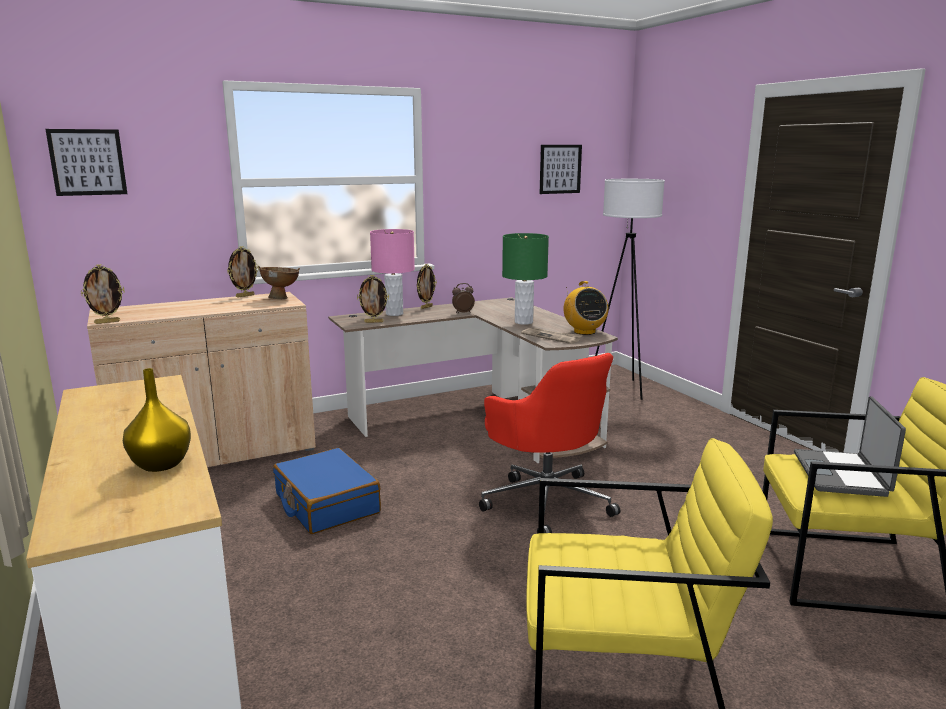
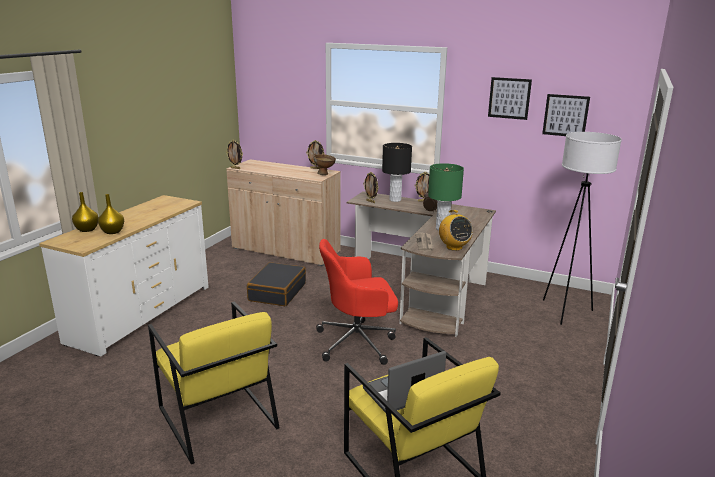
camera: 50 degrees right, 5 degrees up
(81, 486) = (87, 230): none -> yellow vase
(87, 162) = (263, 84): picture -> picture (509, 98)
(326, 504) = (277, 292): blue suitcase -> black suitcase
(394, 314) = (395, 200): pink table lamp -> black table lamp
(546, 501) = (358, 342): red office chair -> red office chair turned 60 degrees clockwise
(584, 332) = (454, 247): radio -> radio turned 60 degrees counterclockwise

